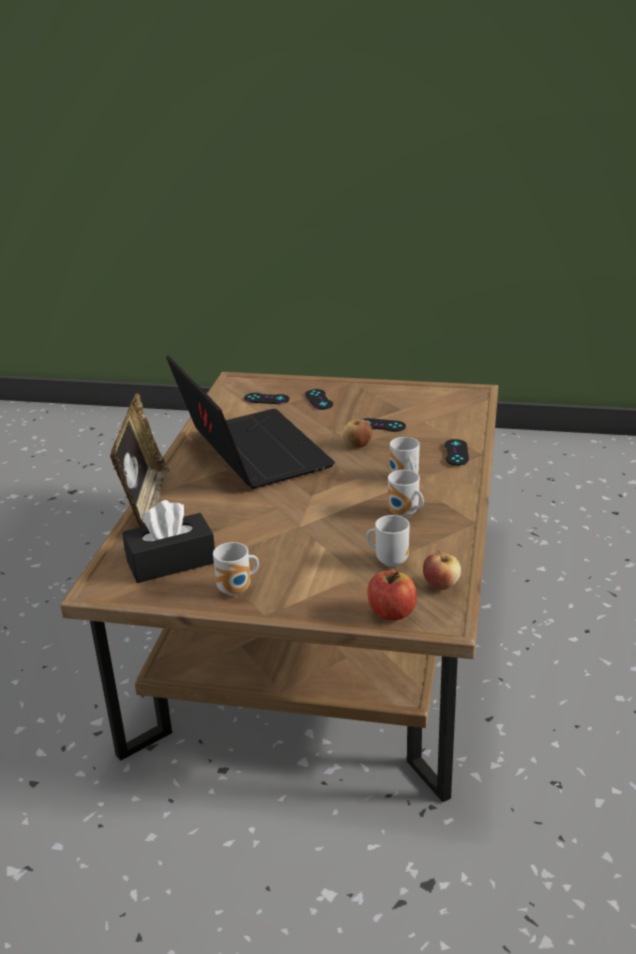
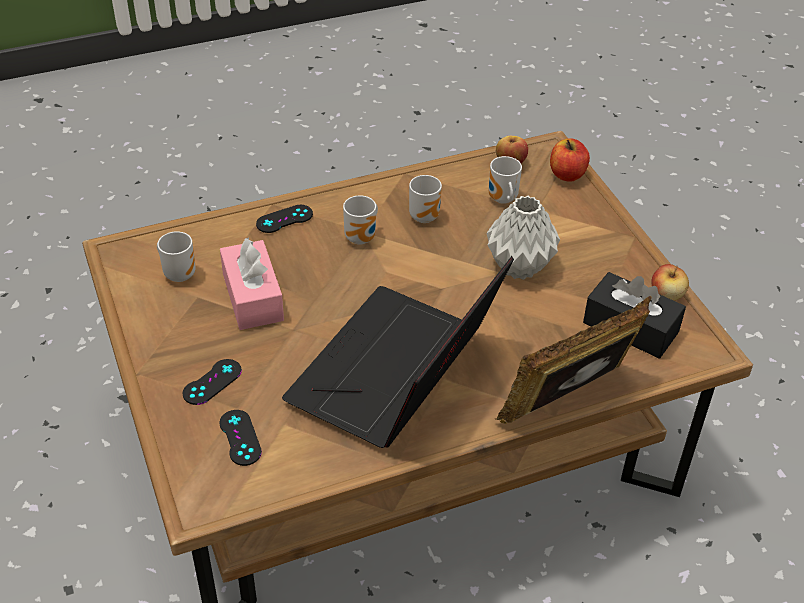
camera: 125 degrees left, 15 degrees up
(237, 590) = (623, 266): mug -> mug (179, 273)
(295, 536) = (519, 268): none -> grey vase
(357, 445) = (314, 297): apple -> apple (666, 295)
(381, 425) = (253, 297): black game controller -> pink tissue box

